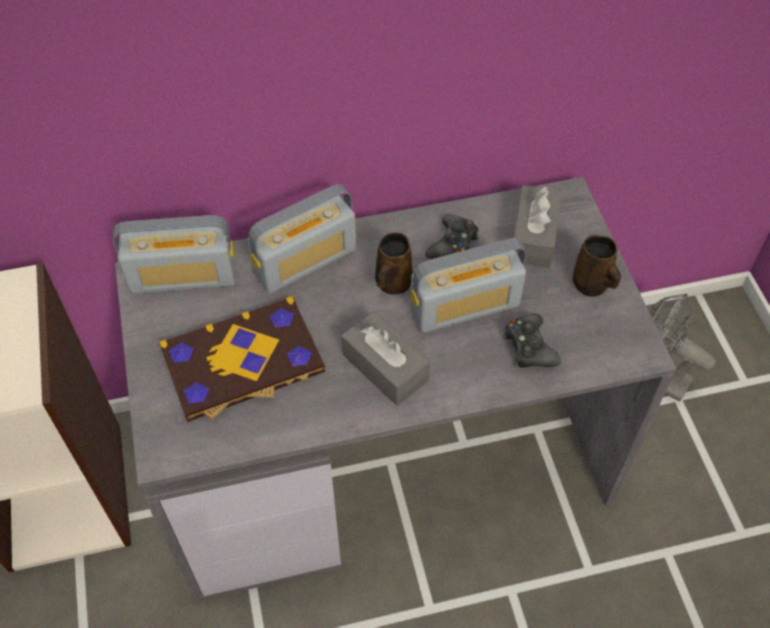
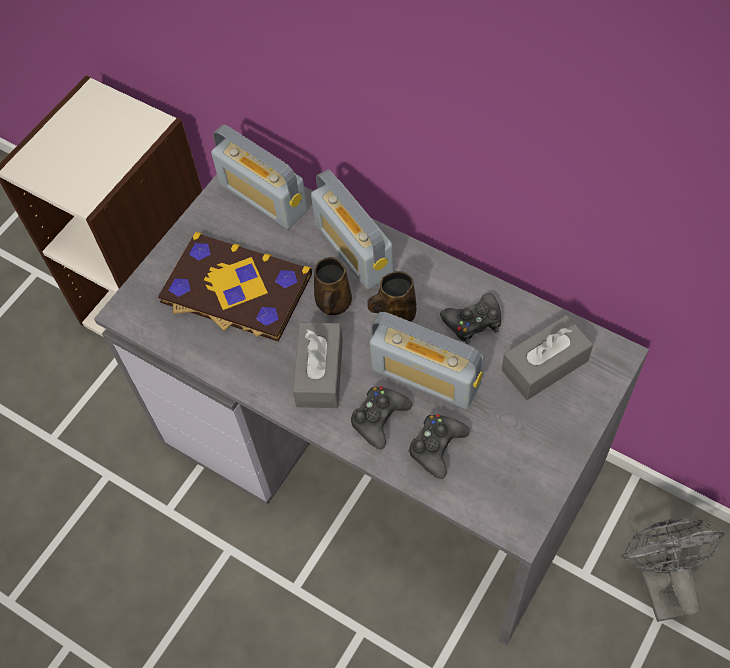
camera: 50 degrees right, 5 degrees up
(305, 261) = (354, 250): radio -> radio turned 45 degrees clockwise
(467, 362) = (379, 419): none -> black game controller
(591, 285) = (544, 442): brown mug -> brown mug (333, 304)

